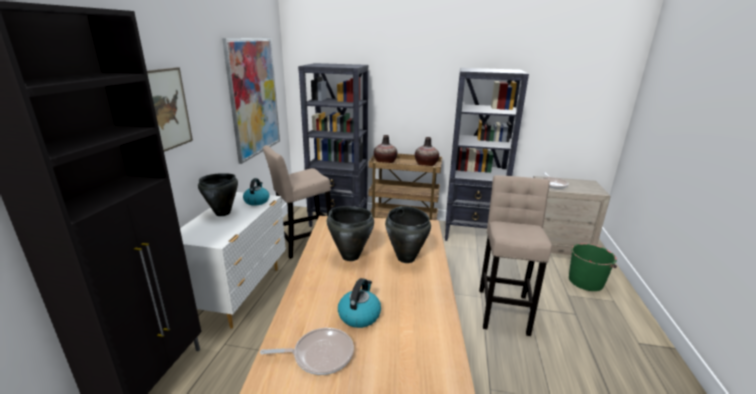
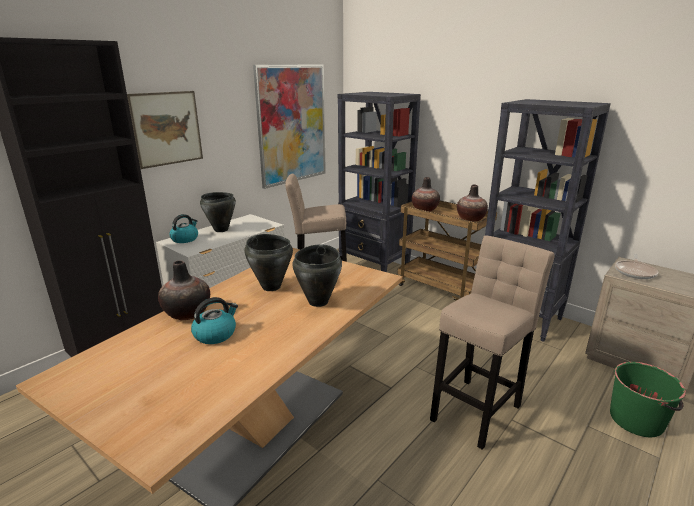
camera: 30 degrees right, 0 degrees up
(257, 201) = (258, 225): kettle -> kettle (185, 239)
(305, 304) = (187, 313): none -> vase
(319, 355) = (150, 351): frying pan -> none

